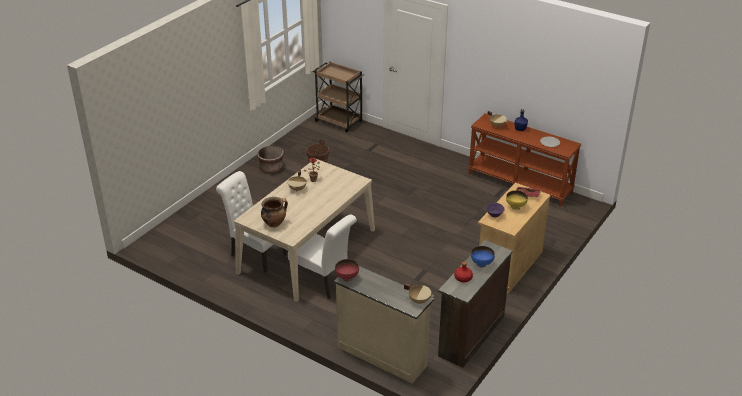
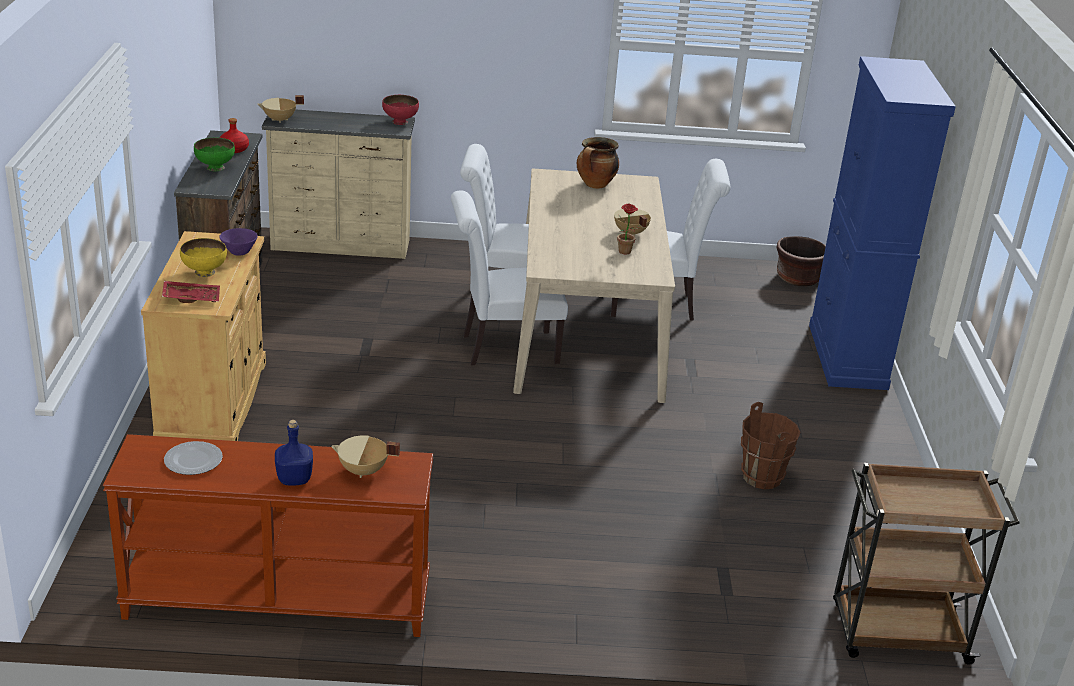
camera: 145 degrees right, 5 degrees down
(210, 201) = (847, 356): none -> blue cabinet
(271, 168) = (852, 450): brown planter -> brown planter (797, 278)
(357, 253) = (503, 348): none -> white chair
(482, 264) = (215, 167): blue bowl -> green bowl

